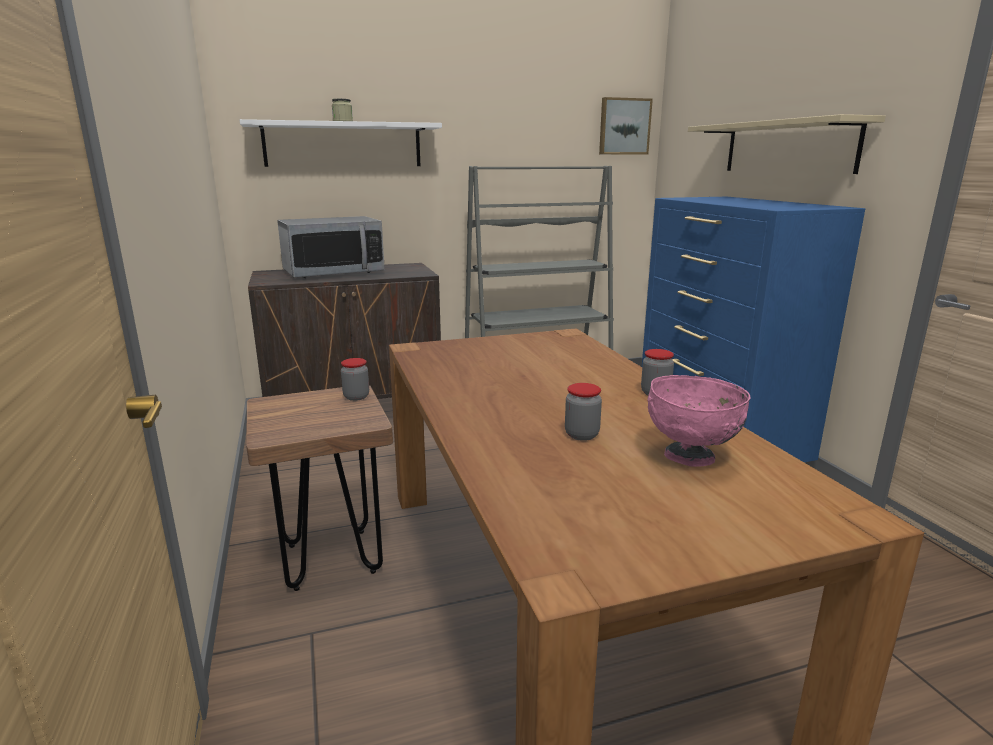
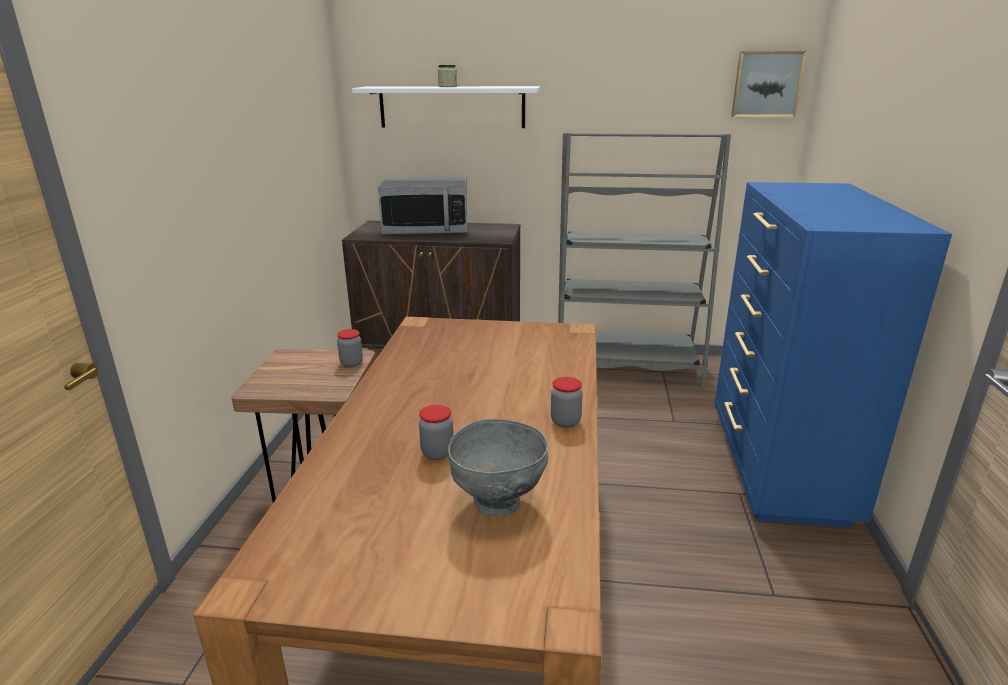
camera: 25 degrees right, 5 degrees up
(691, 457) = (498, 503): pink bowl -> grey bowl
(788, 147) = (906, 136): beige shelf -> none

